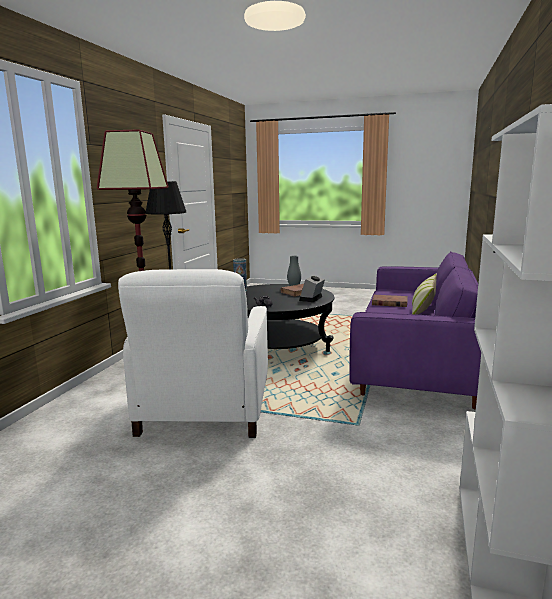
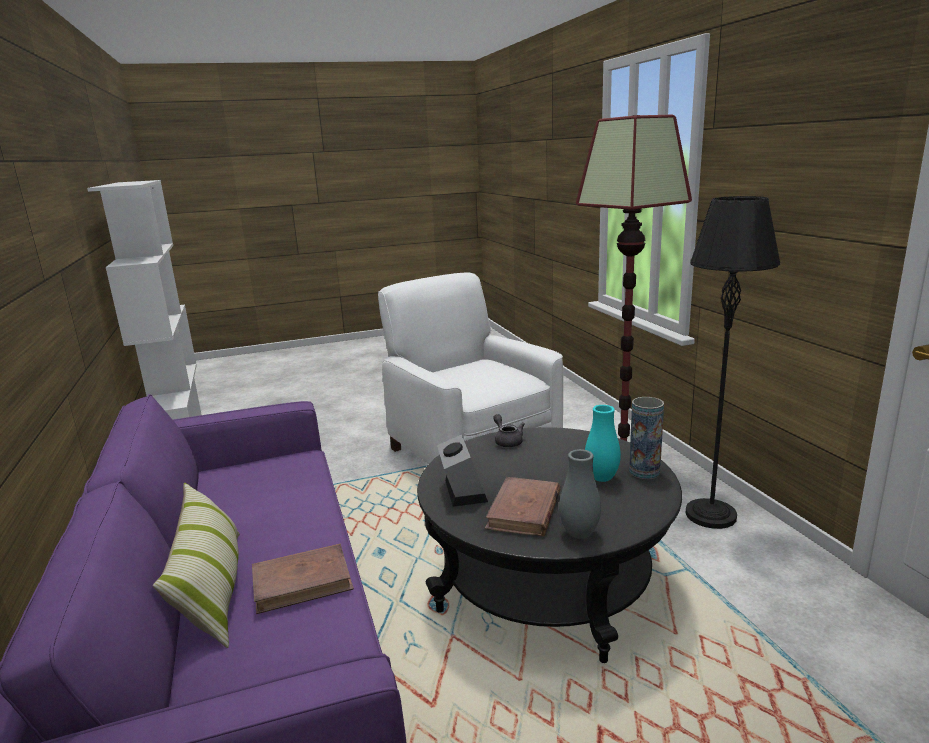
camera: 145 degrees right, 5 degrees up
(258, 292) = (601, 478): none -> turquoise vase

